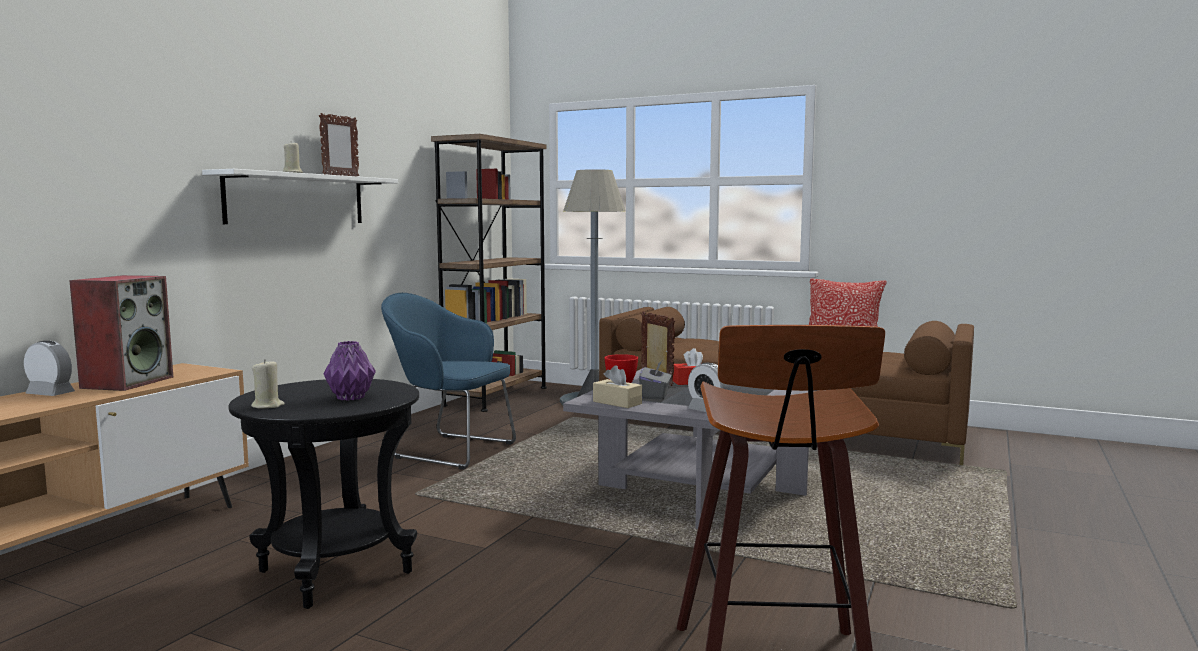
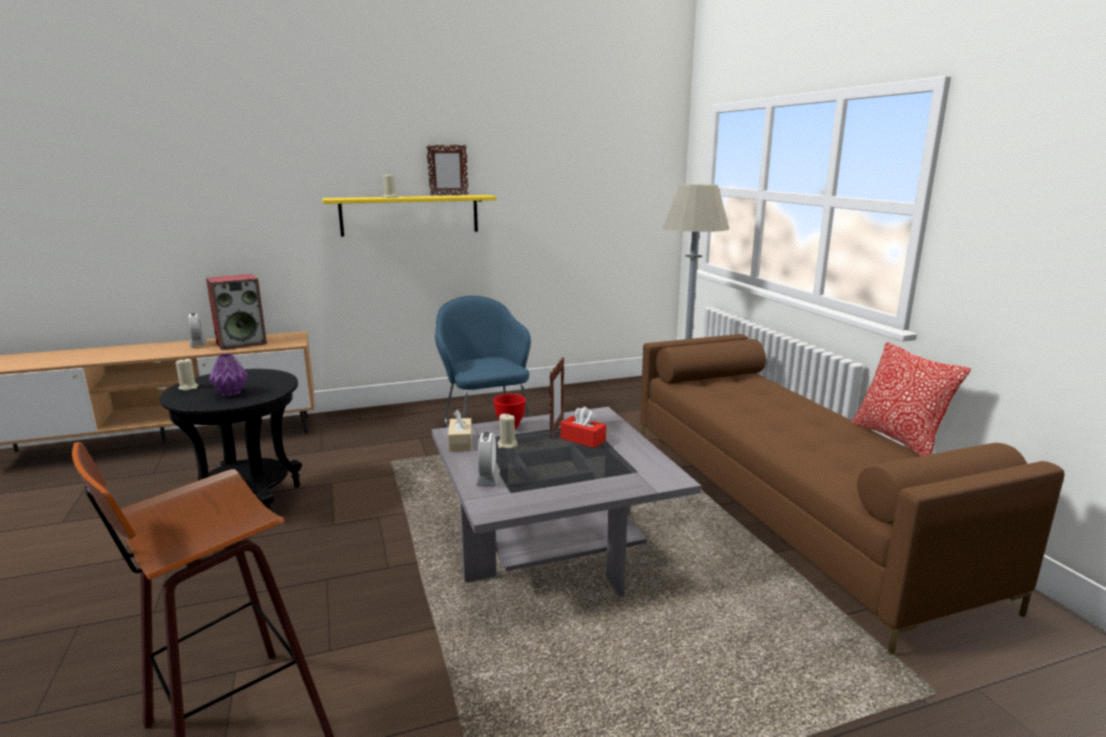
camera: 45 degrees right, 10 degrees up
(297, 199) = (410, 215): white shelf -> yellow shelf
(496, 396) = (621, 387): brown bookcase -> none
(655, 395) = (507, 445): grey tissue box -> beige candle

